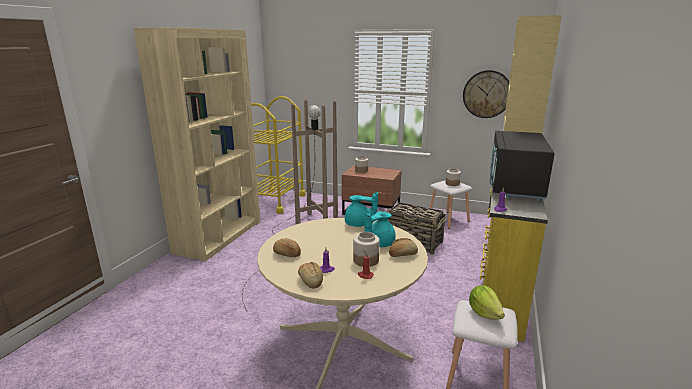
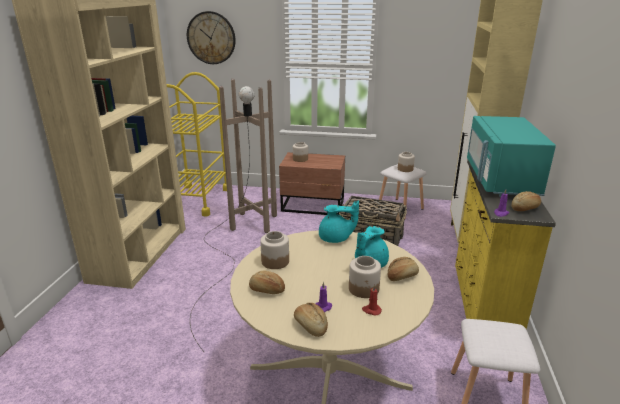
camera: 10 degrees left, 5 degrees up
(302, 236) = (275, 261): none -> jar
(484, 313) = (497, 334): lettuce -> none
(487, 94) = (440, 65): wall clock -> wall clock (211, 38)
(514, 186) = (500, 180): black microwave -> turquoise microwave
(525, 207) = (525, 208): none -> bread

